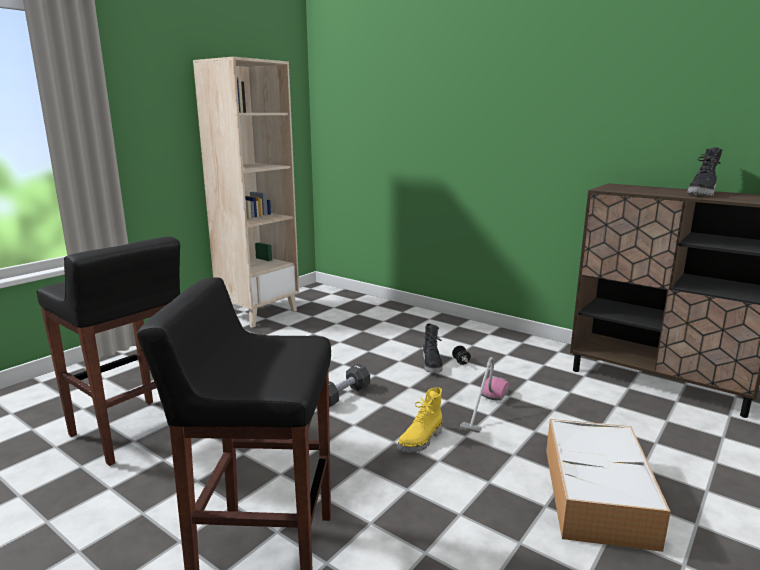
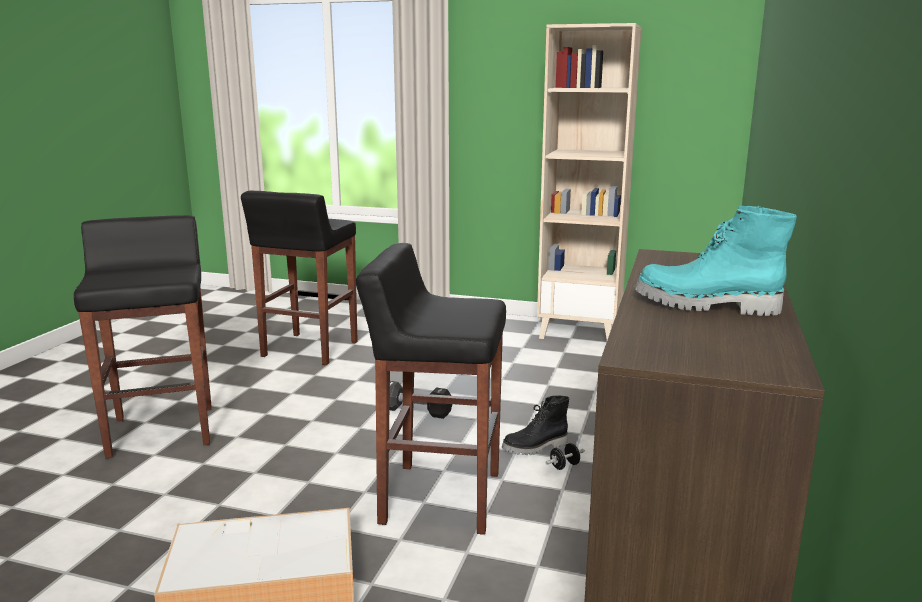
camera: 70 degrees right, 0 degrees up
(421, 441) = (343, 467): yellow boot -> none
(485, 408) = (438, 497): vacuum cleaner -> black stool
(702, 194) = (706, 306): black boot -> turquoise boot

